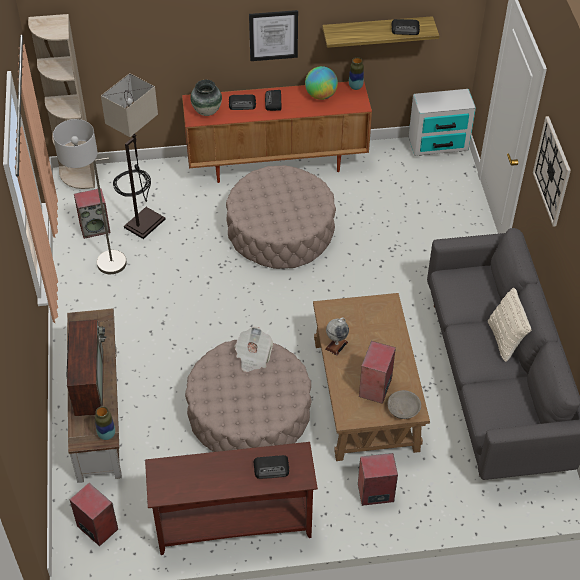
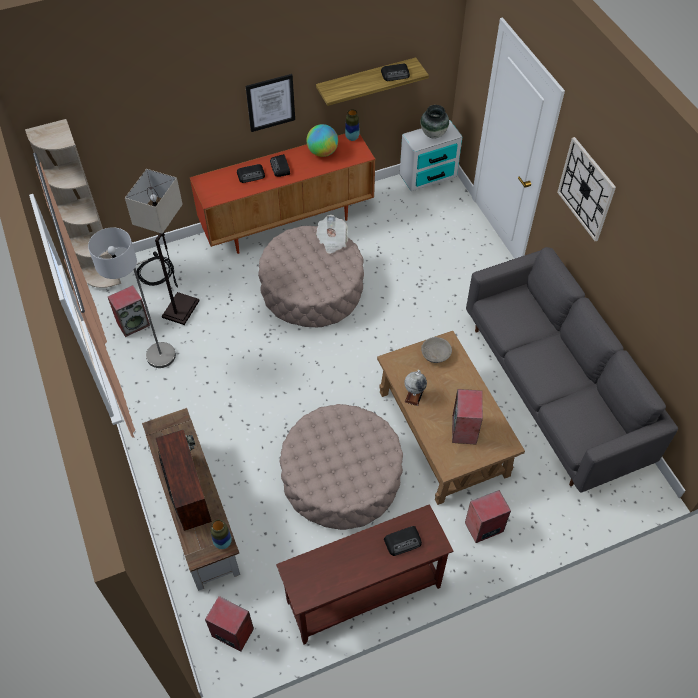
camera: 15 degrees left, 5 degrees up
(207, 111) = (219, 189): vase -> vase (433, 134)
(253, 356) = (336, 424): newspaper -> newspaper (332, 241)
(403, 409) = (497, 445): grey bowl -> grey bowl (435, 354)
(505, 340) = (564, 355): beige pillow -> none

